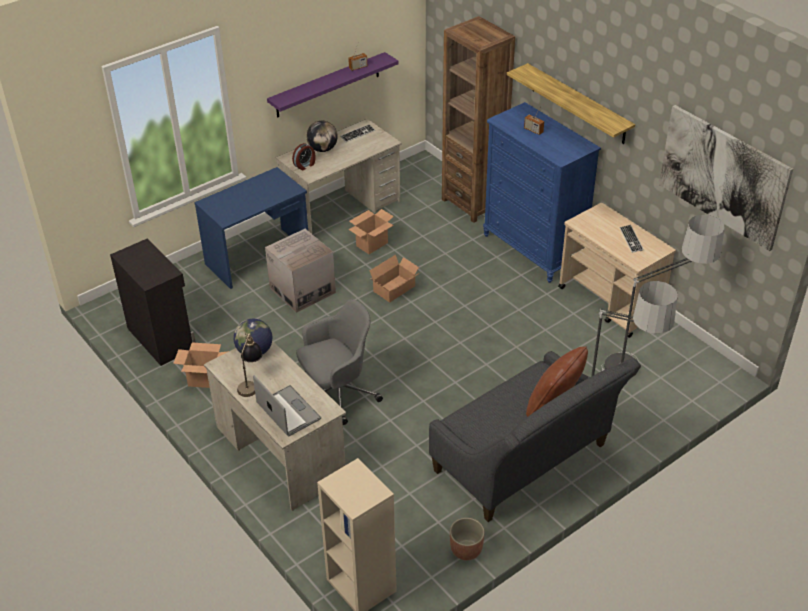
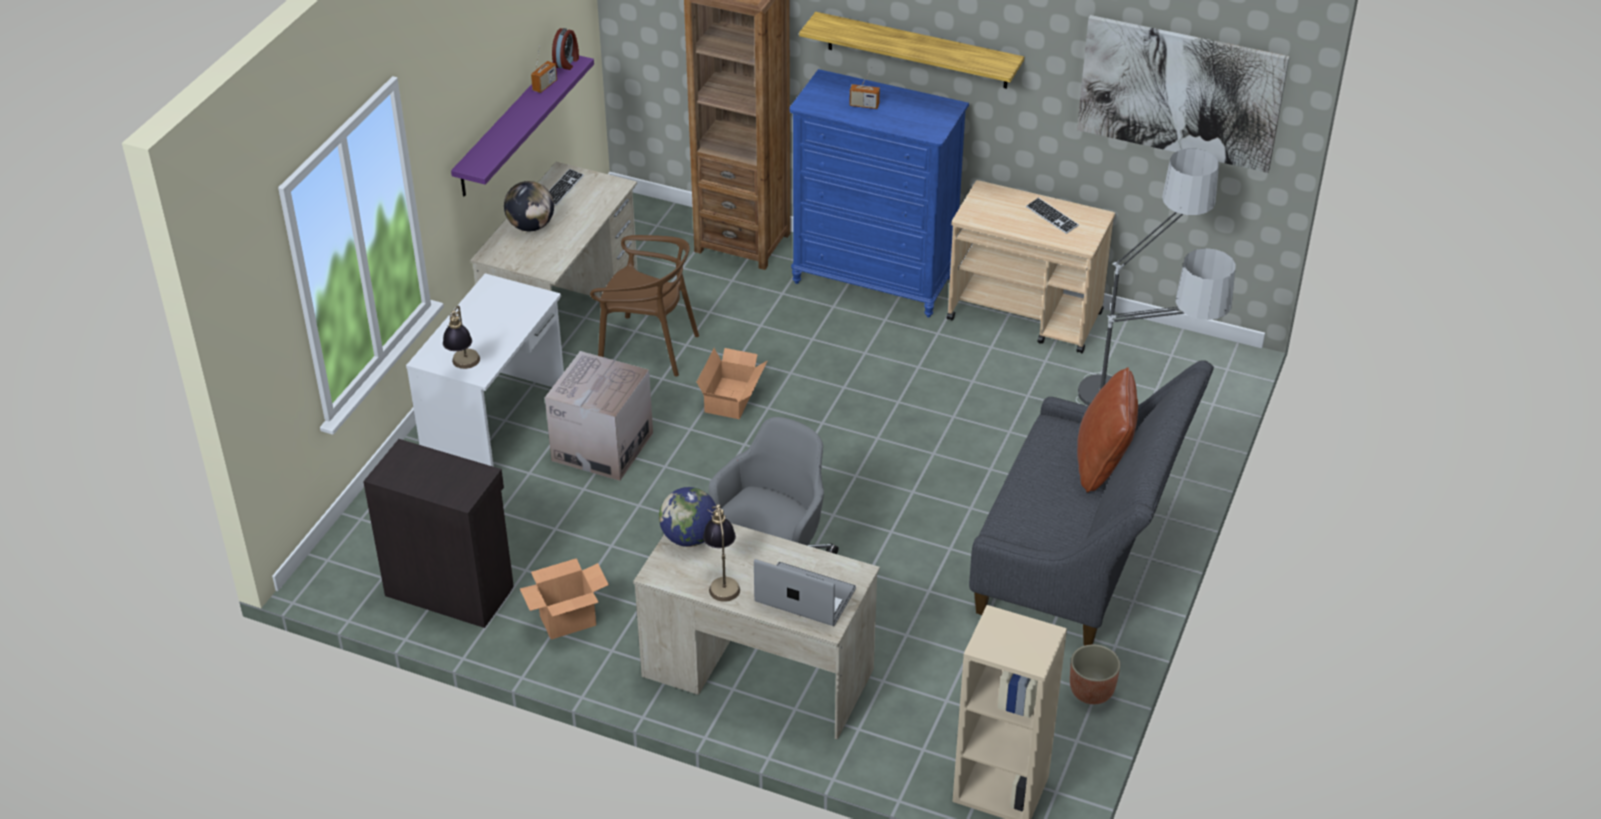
camera: 30 degrees left, 0 degrees up
(221, 213) = (464, 367): none -> table lamp
(258, 258) = (497, 424): blue desk -> white desk
(305, 165) = (525, 258): alarm clock -> alarm clock (567, 62)
(372, 244) = (648, 348): cardboard box -> brown chair

